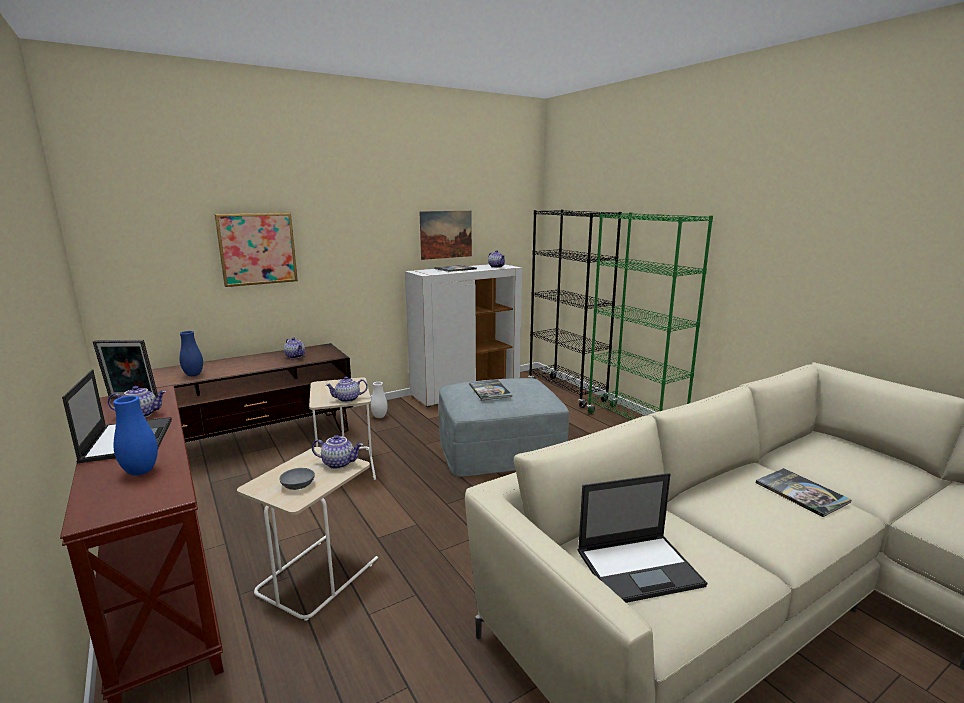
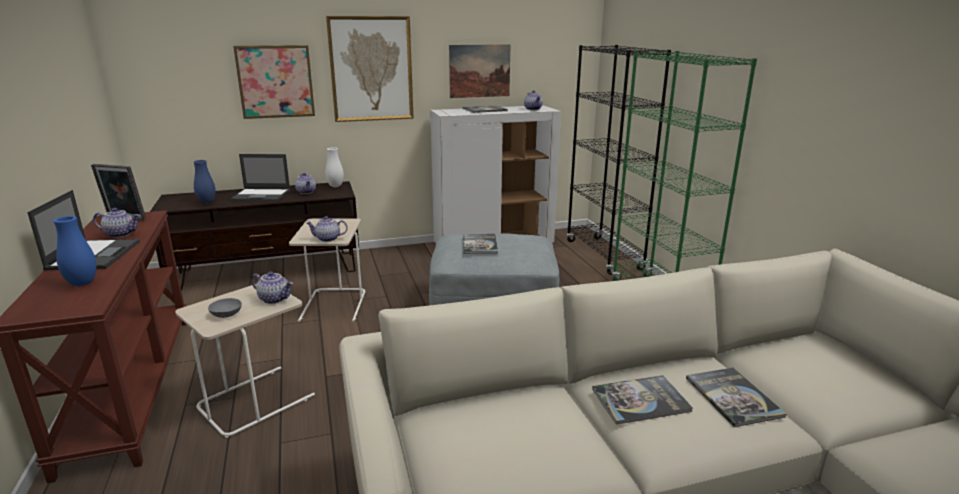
camera: 15 degrees right, 5 degrees up
(350, 234) = (371, 69): none -> picture
(379, 417) = (392, 260): white vase -> white vase (335, 186)
(640, 567) = (482, 441): laptop -> laptop (262, 195)
(737, 507) = (640, 400): none -> book

